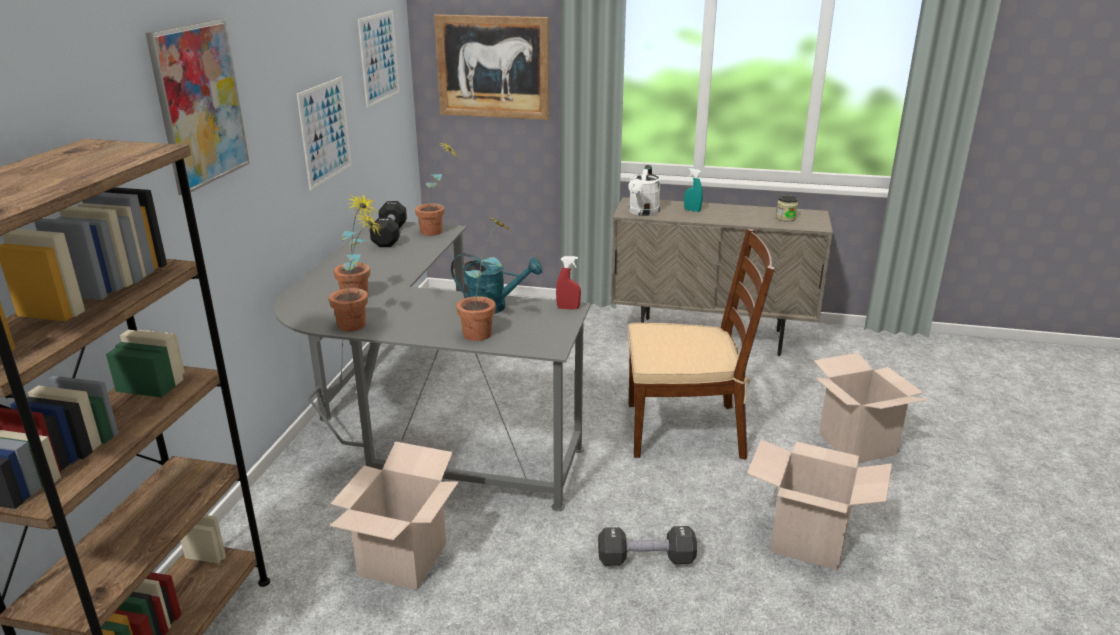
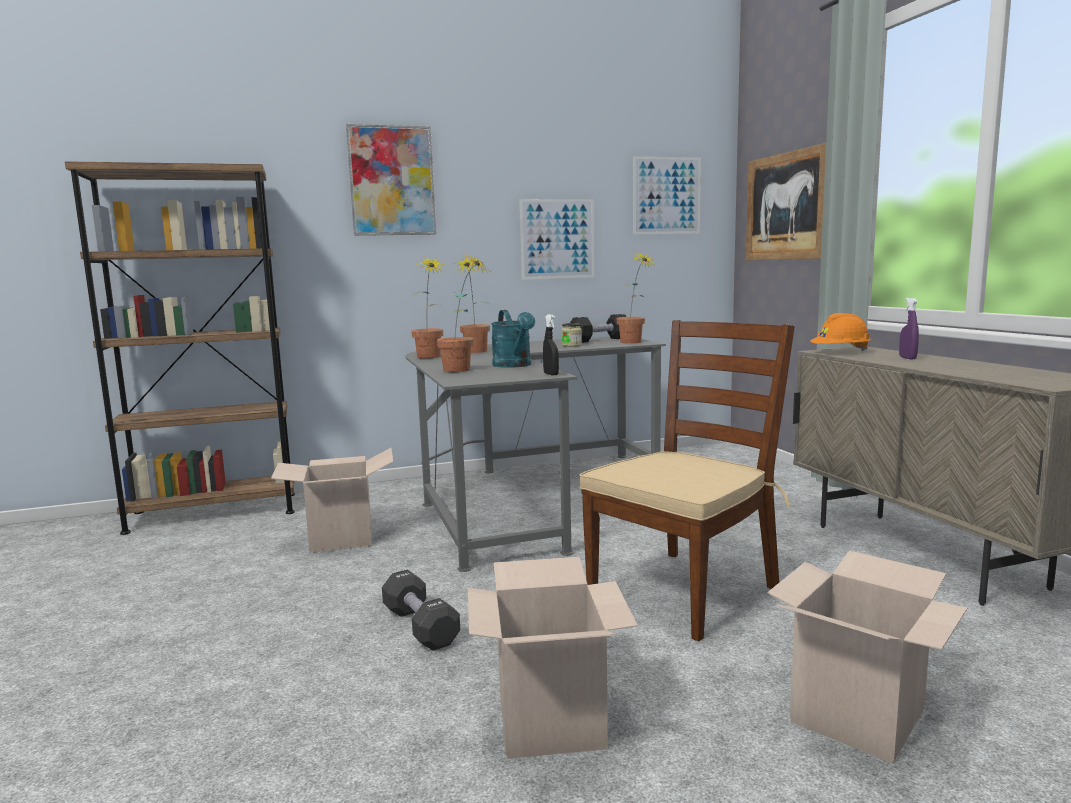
camera: 60 degrees right, 15 degrees down
(568, 308) = (551, 374): red spray bottle -> black spray bottle
(642, 212) = (840, 352): white watering can -> orange hard hat
(686, 430) = (684, 591): brown chair -> brown chair turned 105 degrees counterclockwise
(692, 210) = (907, 358): turquoise spray bottle -> purple spray bottle
(785, 218) = (1023, 376): jar -> jar (571, 345)

